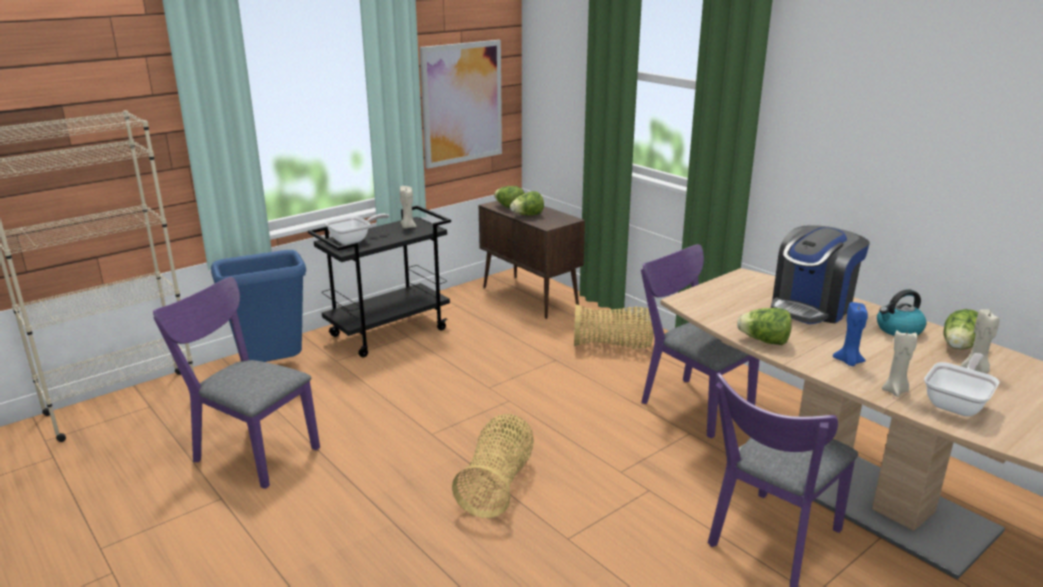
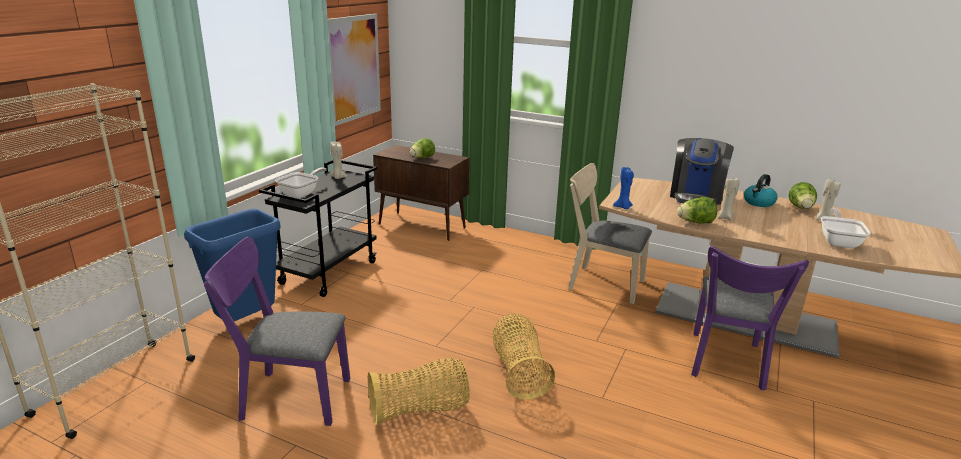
camera: 25 degrees left, 0 degrees up
(509, 207) = (400, 154): lettuce -> none
(613, 345) = (514, 252): basket -> basket (420, 410)
(690, 403) = (600, 283): purple chair -> beige chair
(848, 362) = (756, 227): blue candle -> blue candle (623, 207)
(895, 391) = (800, 240): beige candle -> beige candle (725, 217)

